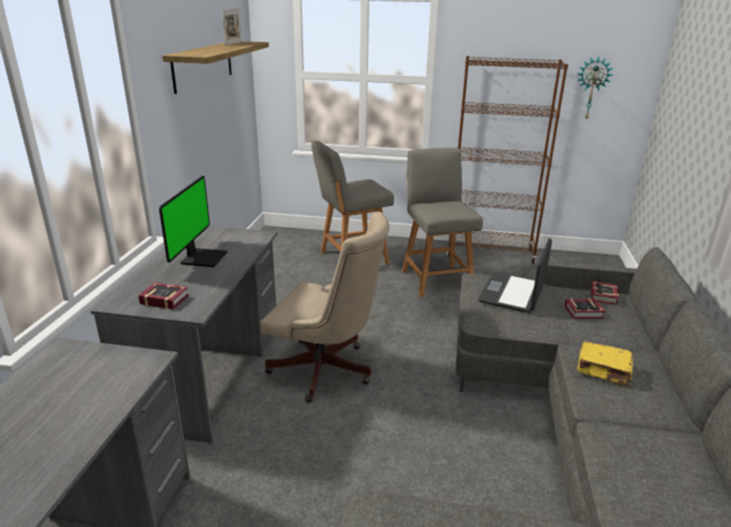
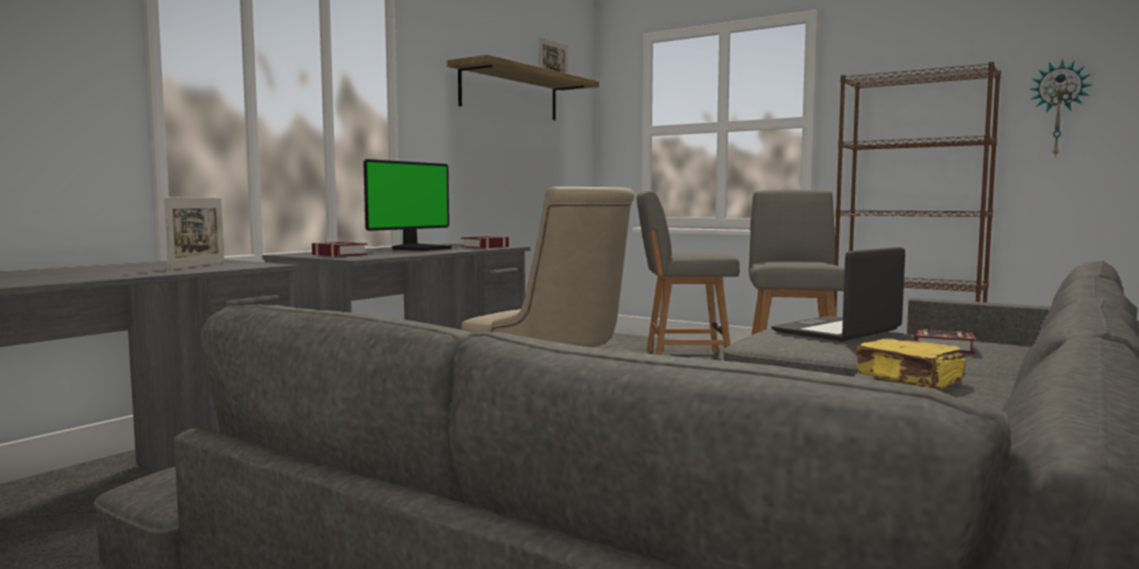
camera: 25 degrees right, 20 degrees down
(95, 381) = (197, 266): none -> picture frame
(602, 296) = (998, 343): book -> book (483, 247)

